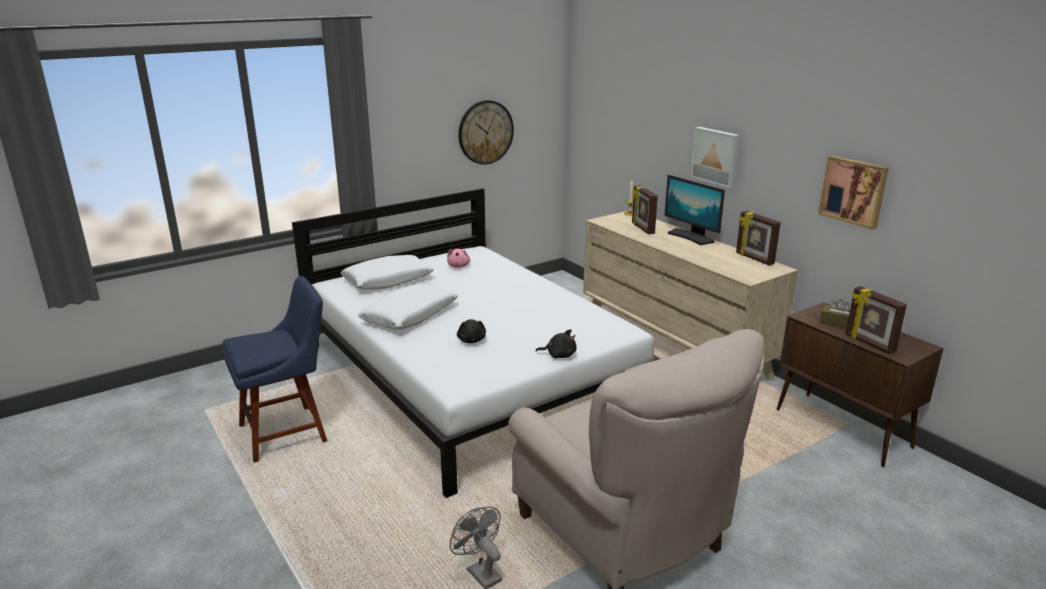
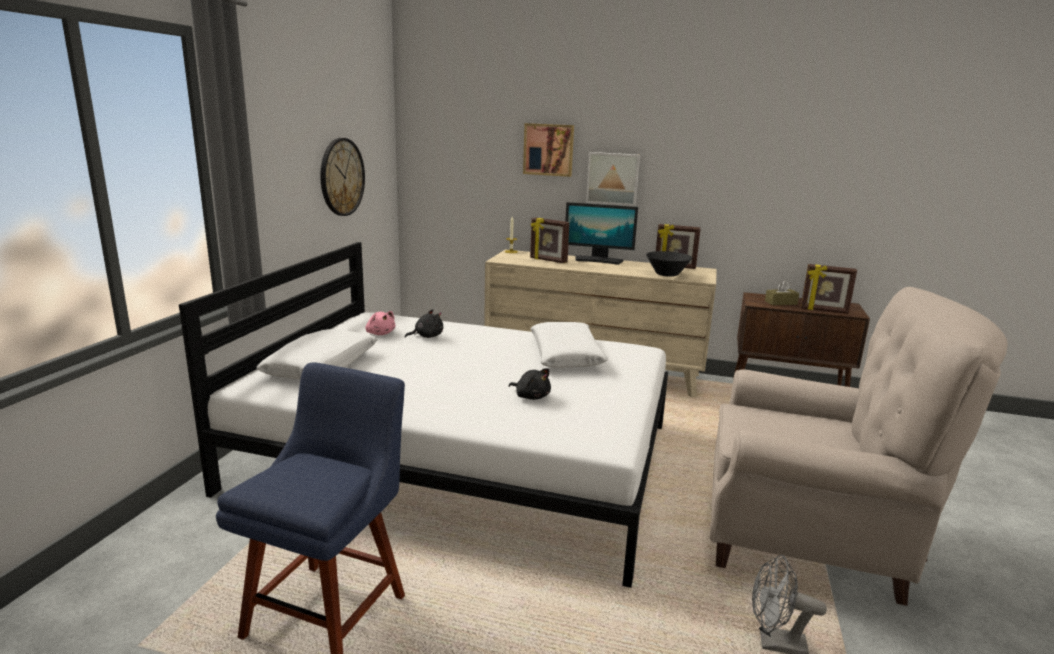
camera: 40 degrees left, 5 degrees down
(410, 316) = (419, 393): white pillow -> white pillow (566, 355)
(559, 355) = (633, 384): black plush toy -> black plush toy (427, 336)
(724, 265) = (667, 274): none -> black bowl
(854, 191) = (767, 189): picture -> picture (548, 149)

